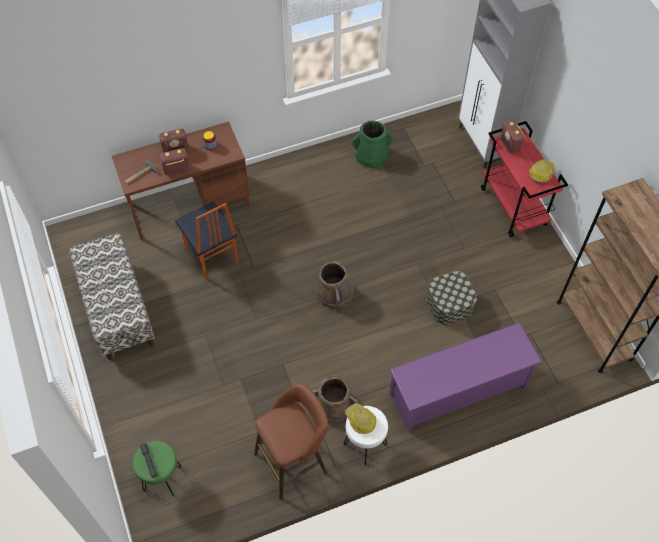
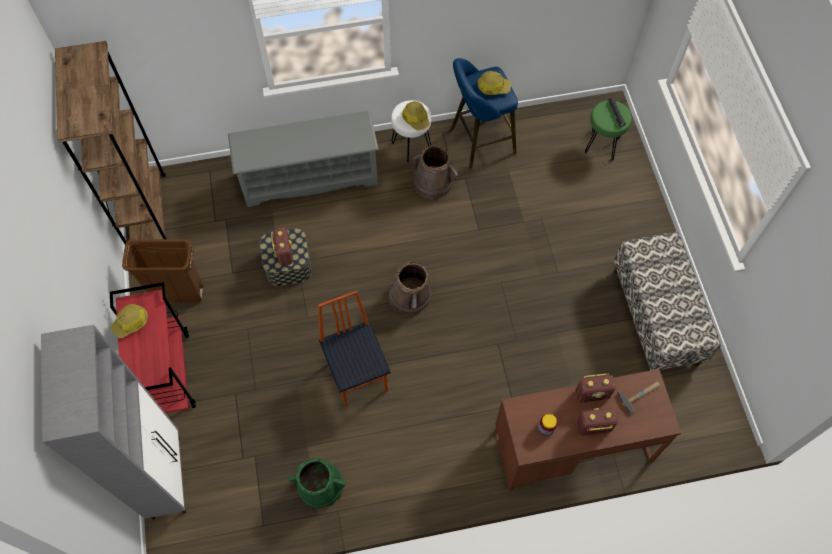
camera: 170 degrees left, 5 degrees up
(211, 257) = (547, 365): chair -> chair (358, 376)
(283, 431) = (493, 87): none -> hard hat
(294, 461) = (479, 142): brown stool -> blue stool
(457, 392) = (310, 177): purple shoe rack -> grey shoe rack
(510, 145) = (151, 370): radio -> radio (284, 253)
(532, 266) = (179, 294): none -> brown trash can

